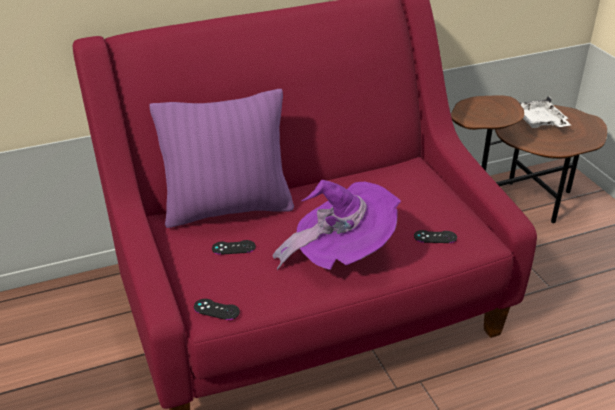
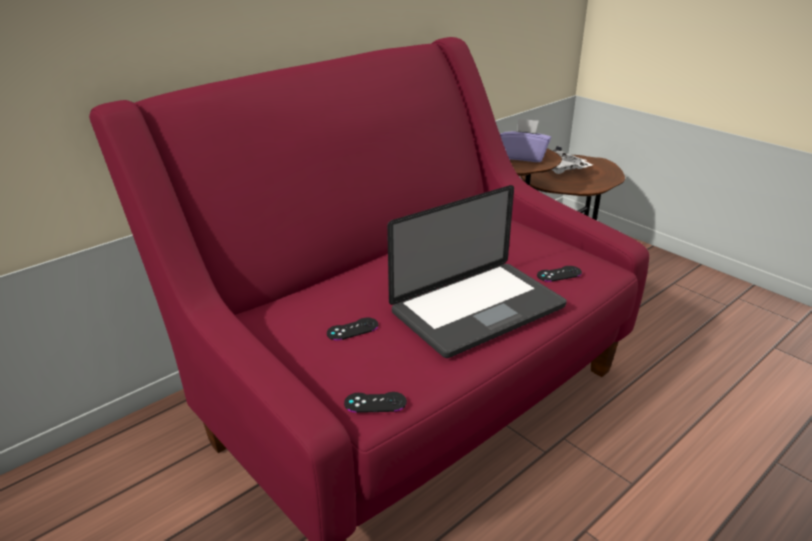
camera: 20 degrees left, 5 degrees down
(228, 209) = (319, 291): purple pillow -> none
(341, 254) = (478, 310): purple hat -> laptop
(486, 108) = (523, 157): none -> purple tissue box

